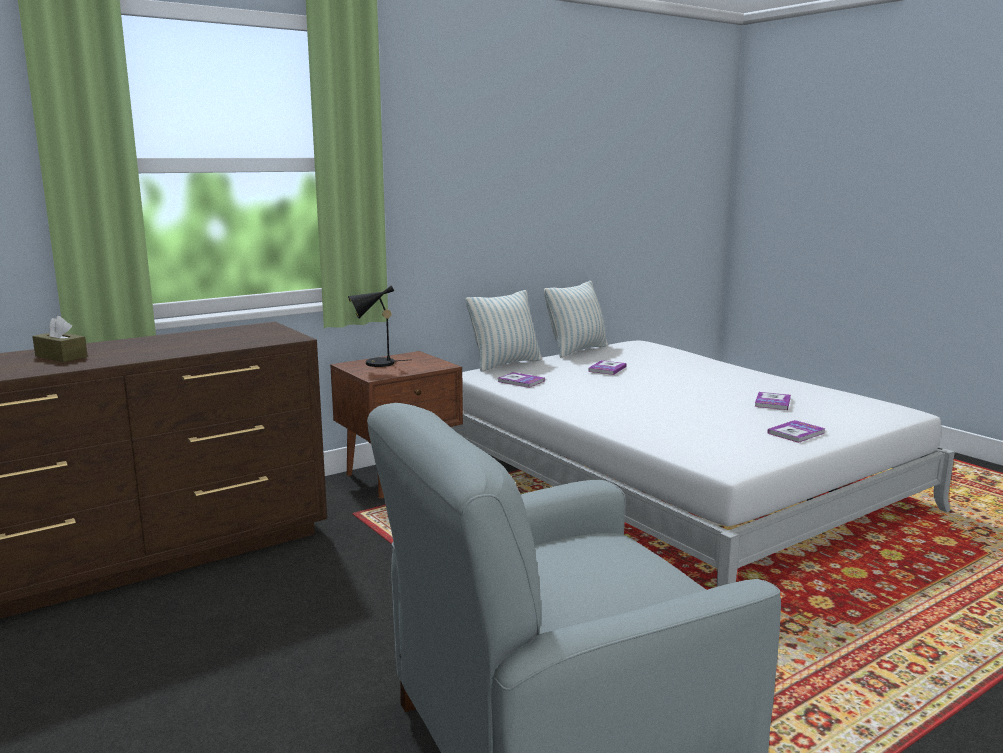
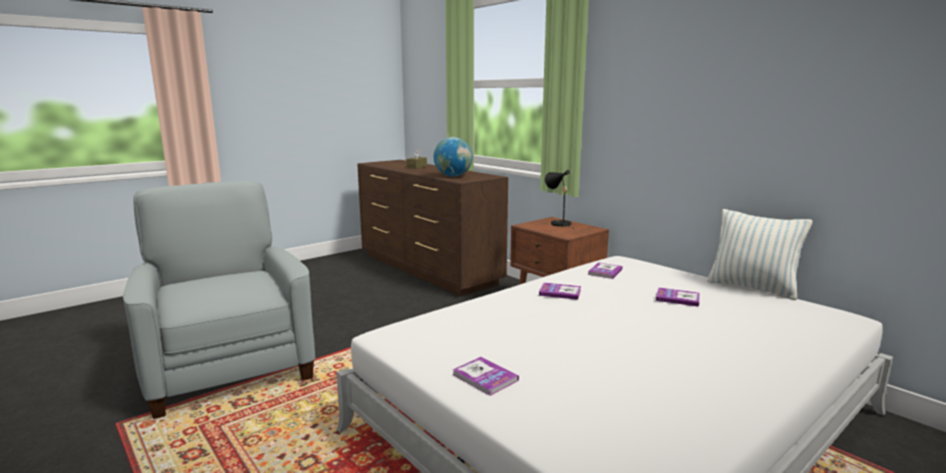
camera: 85 degrees right, 0 degrees up
(235, 340) = (453, 176): none -> globe
(505, 364) = (662, 266): pillow -> none
(772, 402) = (605, 376): book -> book (560, 292)

